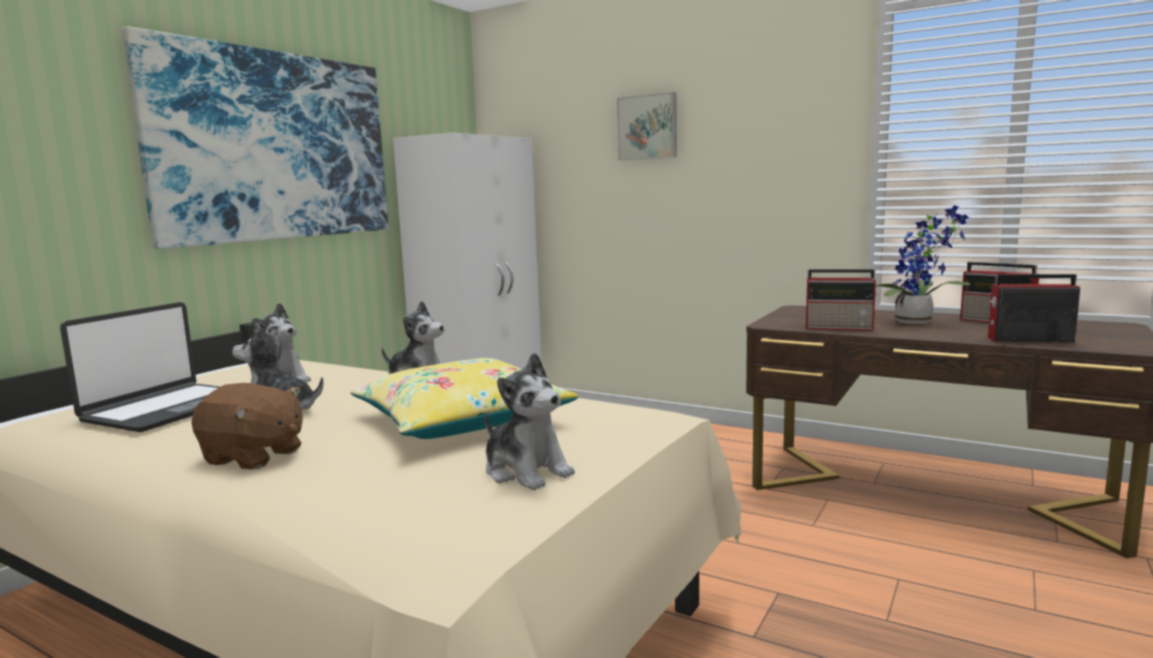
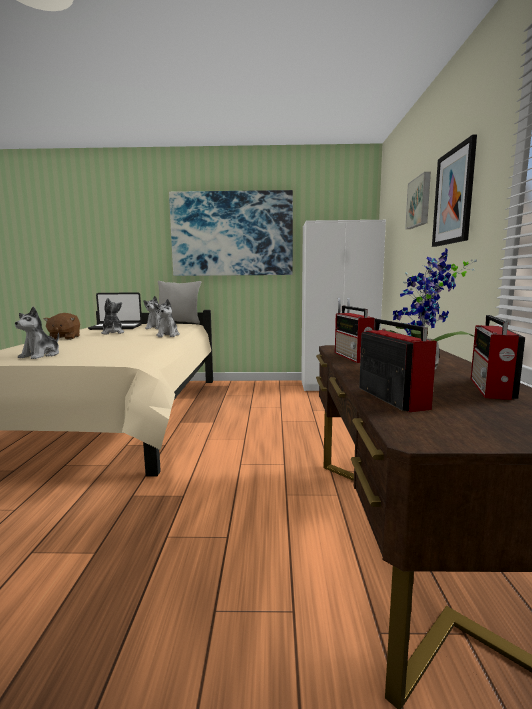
camera: 60 degrees right, 0 degrees up
(229, 366) = (179, 323): none -> grey pillow
(461, 421) = (107, 344): yellow pillow -> none
(748, 134) = (454, 197): none -> picture

